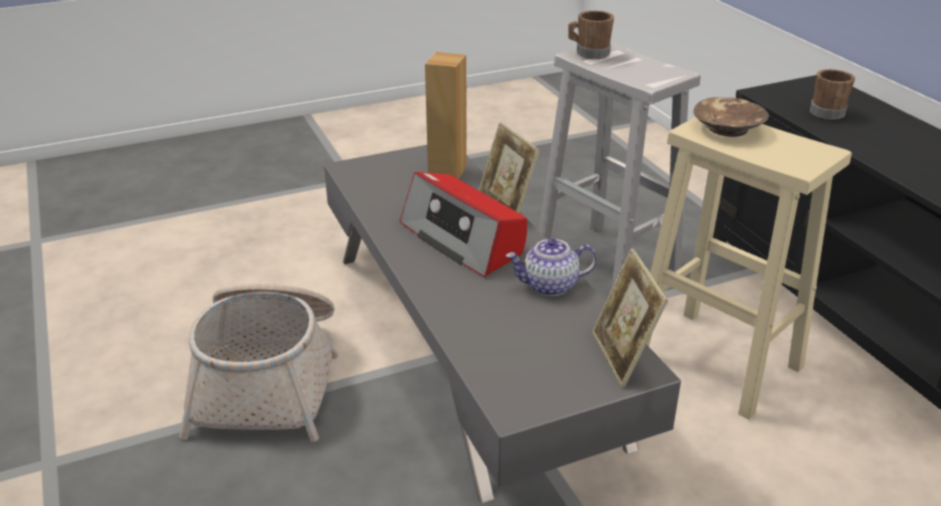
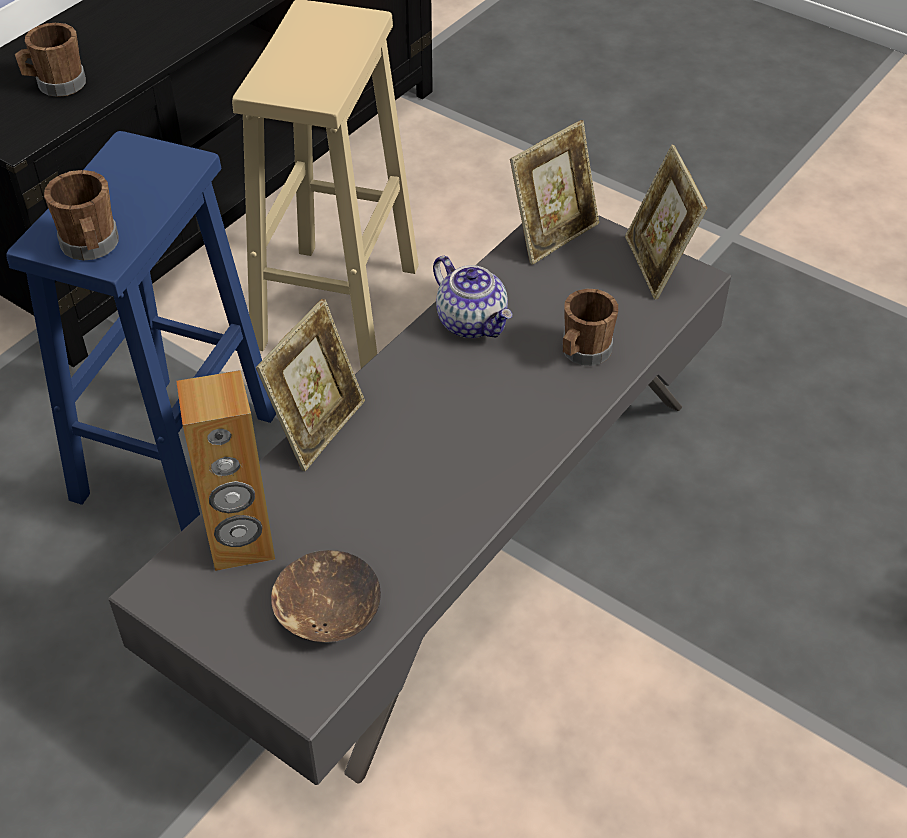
camera: 120 degrees left, 15 degrees up
(269, 379) = (677, 692): basket -> none
(463, 239) = (428, 436): radio -> none
(479, 319) = (583, 352): none -> brown mug
(543, 397) = (657, 265): none -> picture frame
(608, 263) = (177, 453): white stool -> blue stool
(728, 128) = (295, 76): brown bowl -> brown bowl (326, 609)

